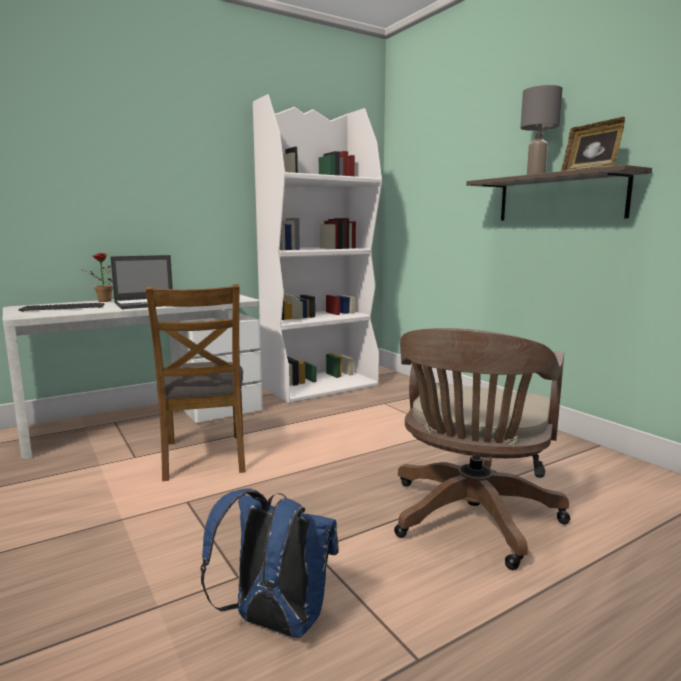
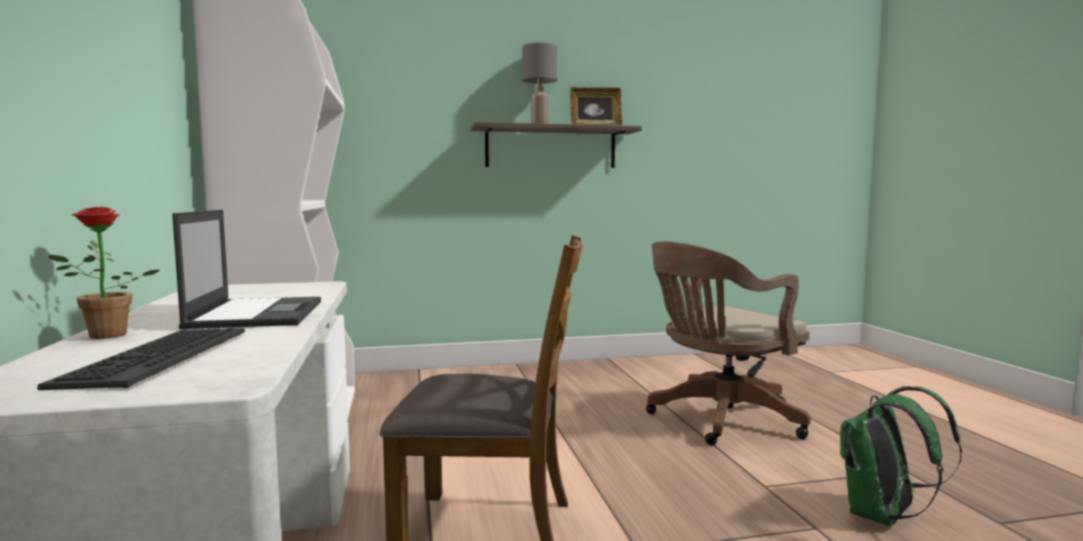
camera: 70 degrees left, 5 degrees down
(274, 623) = (883, 516): blue backpack -> green backpack
(471, 520) = (720, 419): brown office chair -> brown office chair turned 105 degrees clockwise

